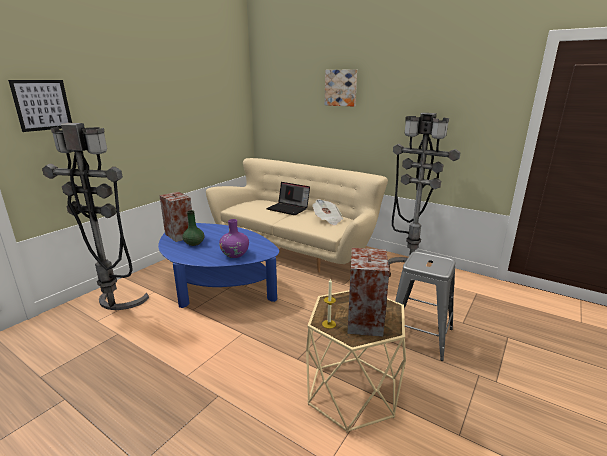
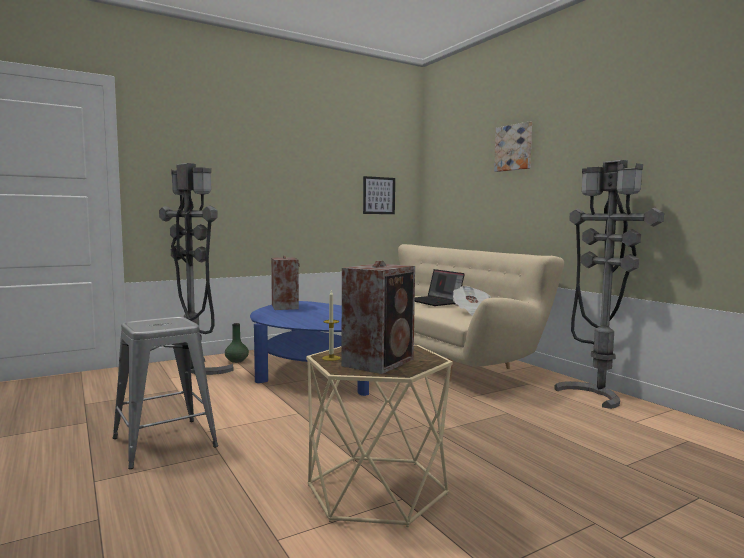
camera: 25 degrees right, 15 degrees down
(42, 105) = (176, 155): picture -> picture (379, 195)
(194, 243) = (291, 312): green vase -> green vase (236, 360)
(235, 254) = (322, 323): purple vase -> none
(419, 336) = (535, 462): grey stool -> grey stool (164, 443)

